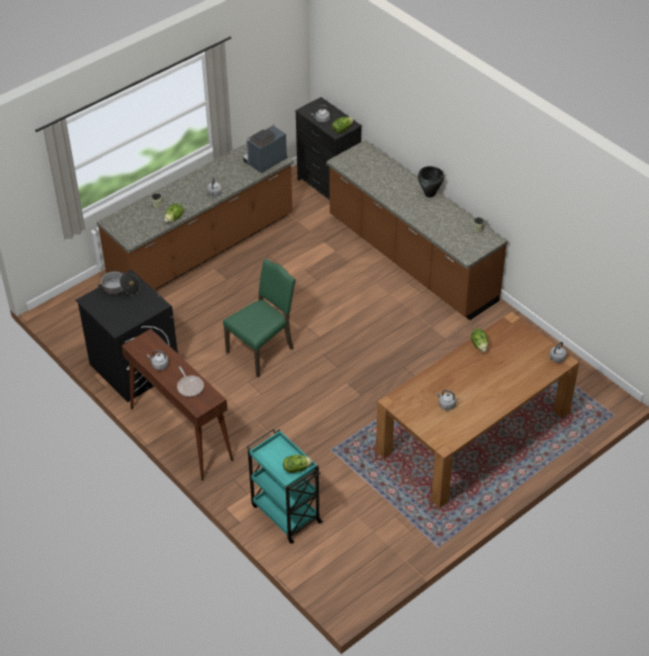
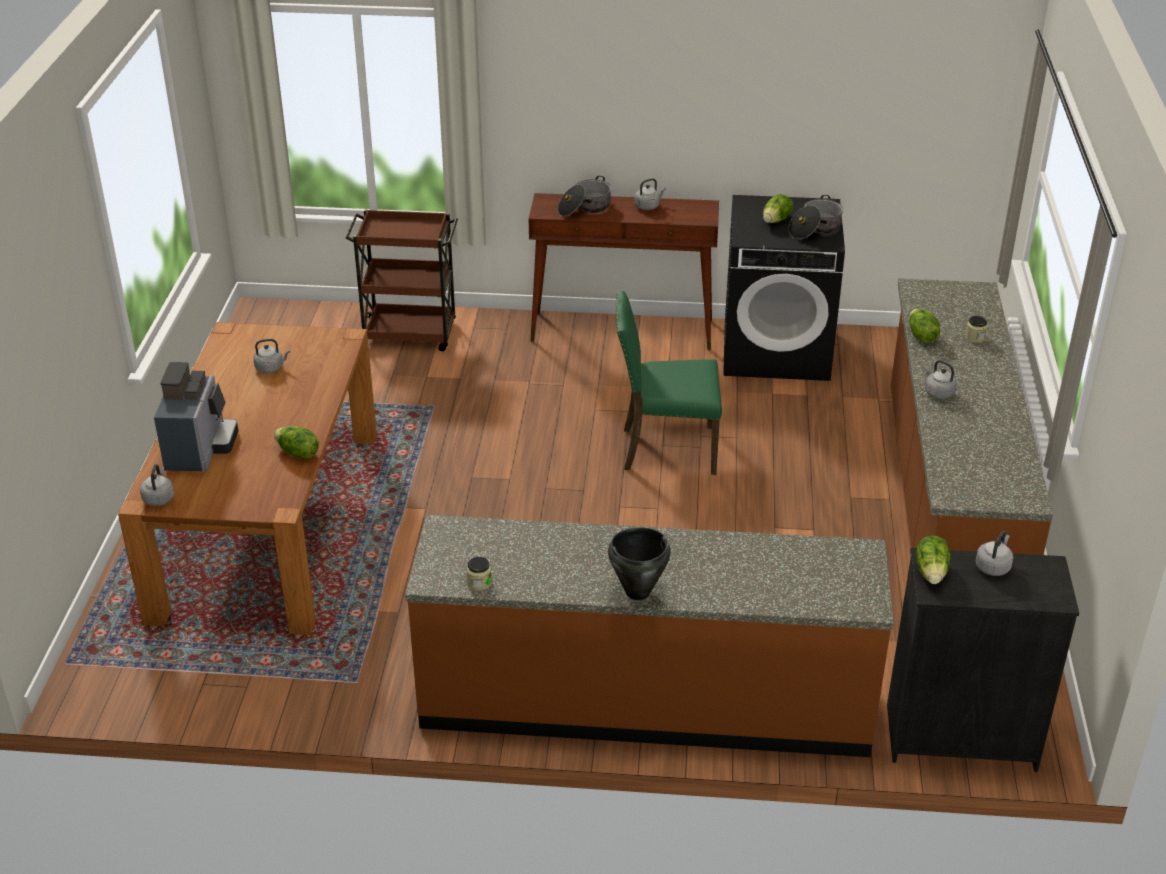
camera: 135 degrees right, 10 degrees down
(190, 386) = (585, 208): frying pan -> cooking pot
(262, 350) = (666, 449): green chair -> green chair turned 90 degrees clockwise
(264, 161) = (965, 477): coffee machine -> coffee machine (200, 449)
(285, 513) = (410, 334): turquoise cart -> brown cart
(296, 468) = (379, 233): lettuce -> lettuce (776, 220)

